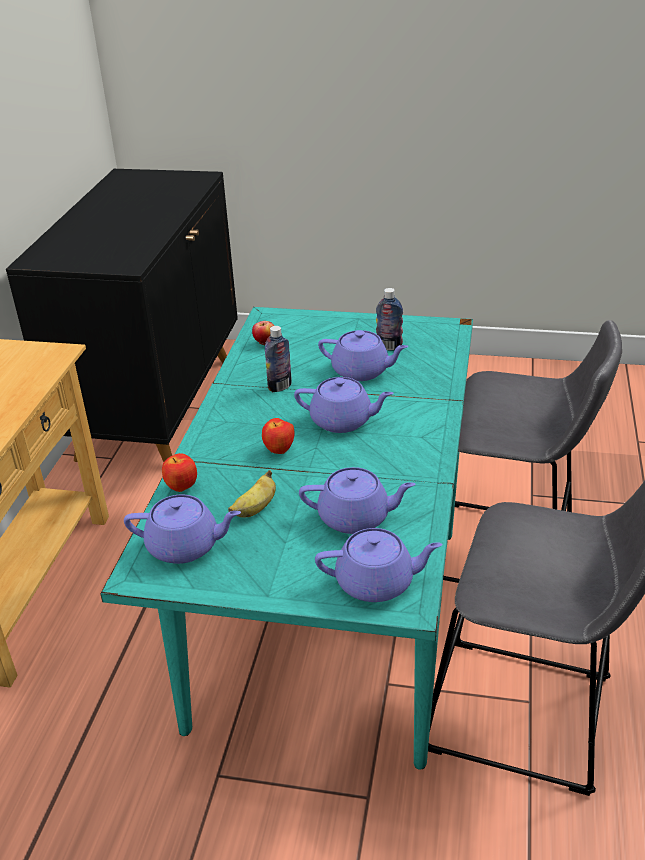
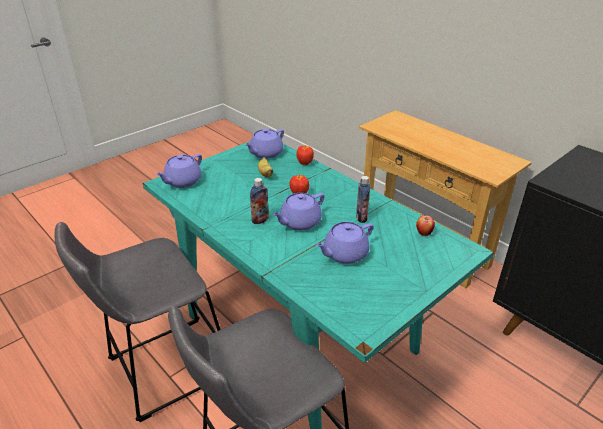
camera: 125 degrees right, 0 degrees up
(356, 518) = (223, 193): purple teapot -> none
(389, 347) = (364, 282): bottle -> bottle (260, 220)

